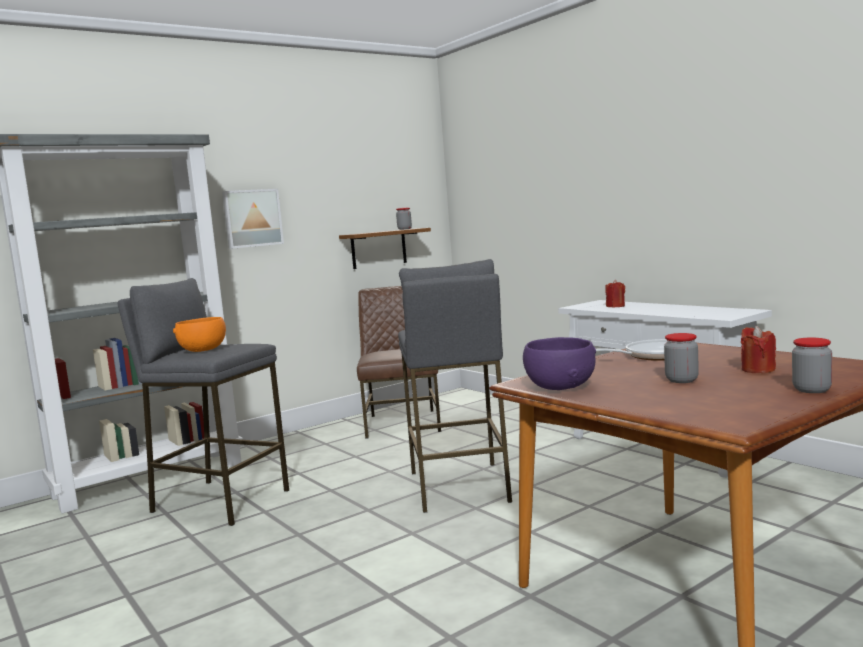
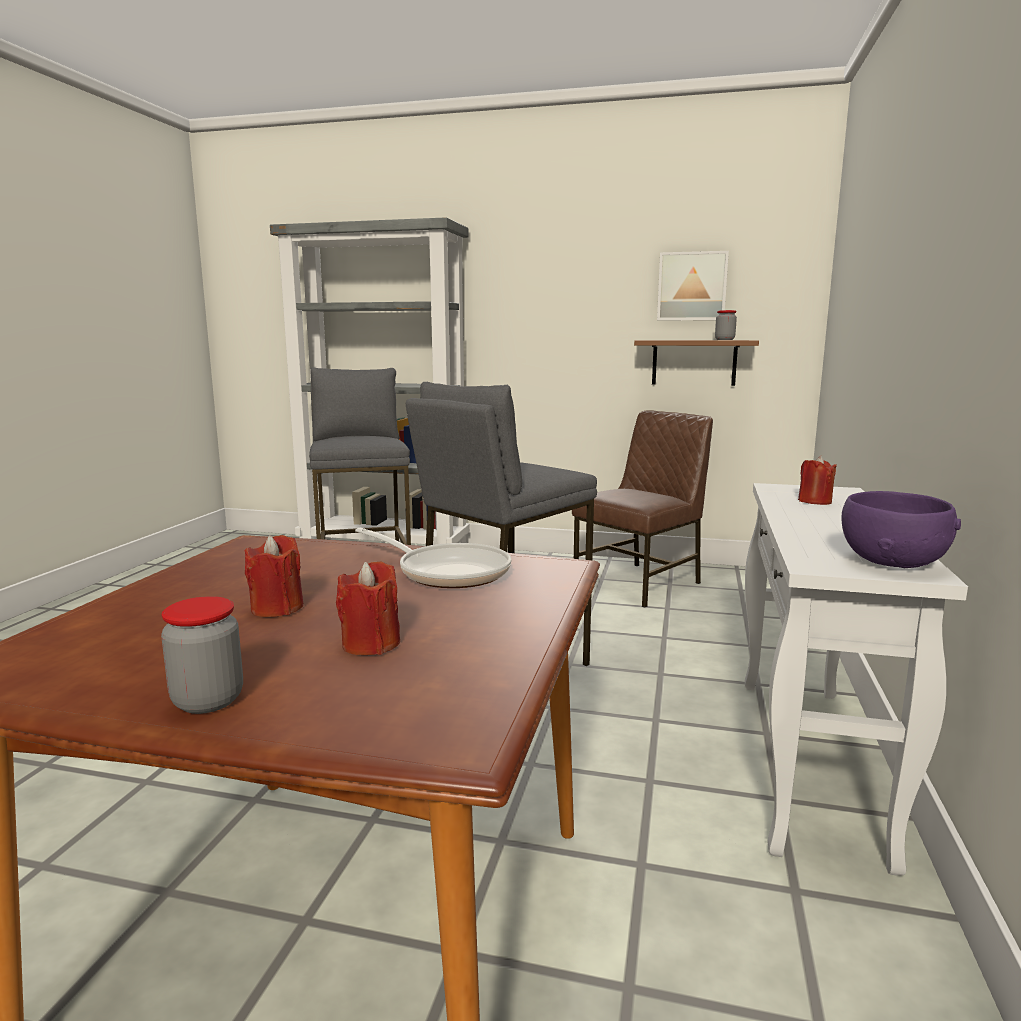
camera: 50 degrees right, 5 degrees up
(203, 350) = (346, 439): orange bowl -> none
(252, 218) = (531, 312): picture -> picture (692, 286)
(559, 387) = (224, 560): purple bowl -> purple bowl (891, 563)
(681, 380) = (277, 608): jar -> red candle

